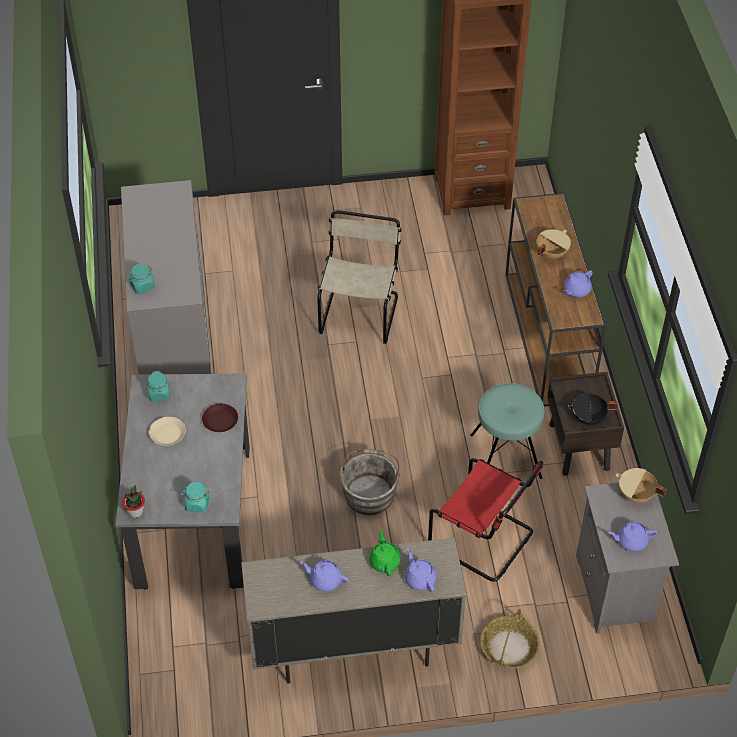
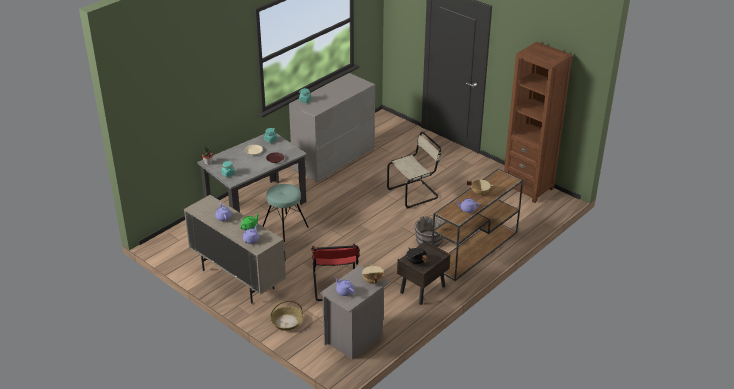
camera: 50 degrees right, 15 degrees down
(369, 492) = (322, 243): grey bucket -> grey bucket (430, 239)
(505, 456) = (389, 271): turquoise stool -> turquoise stool (285, 227)

